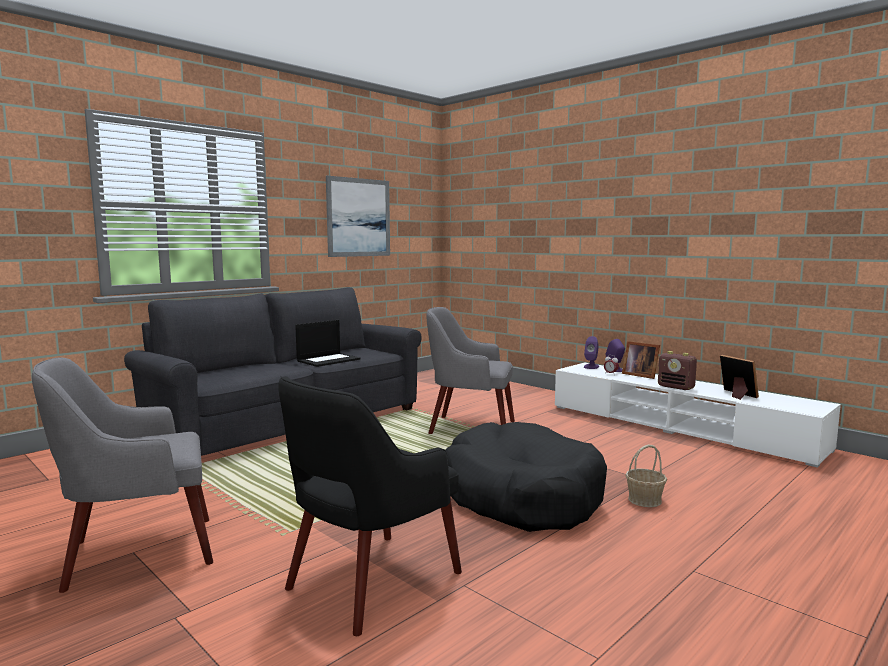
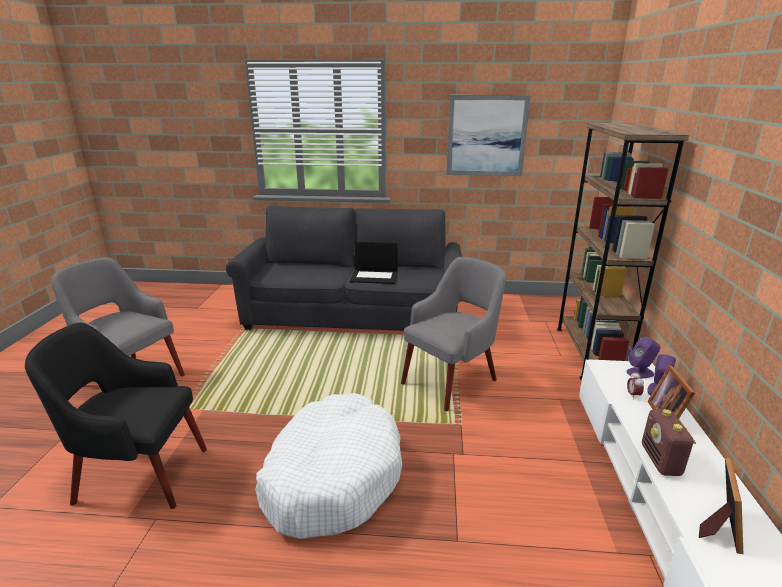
camera: 50 degrees right, 15 degrees up
(469, 427) = (451, 380): grey armchair -> grey armchair turned 75 degrees clockwise
(512, 389) = (590, 353): none -> brown bookcase
(520, 496) = (332, 476): black dog bed -> white dog bed
(645, 500) = (401, 561): basket -> none

